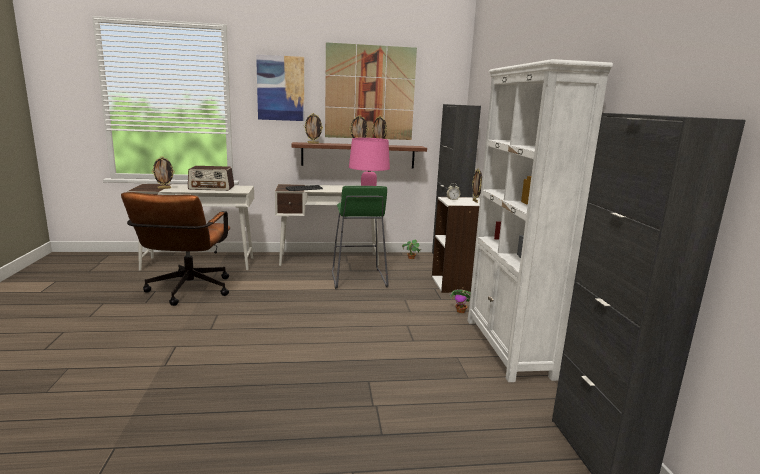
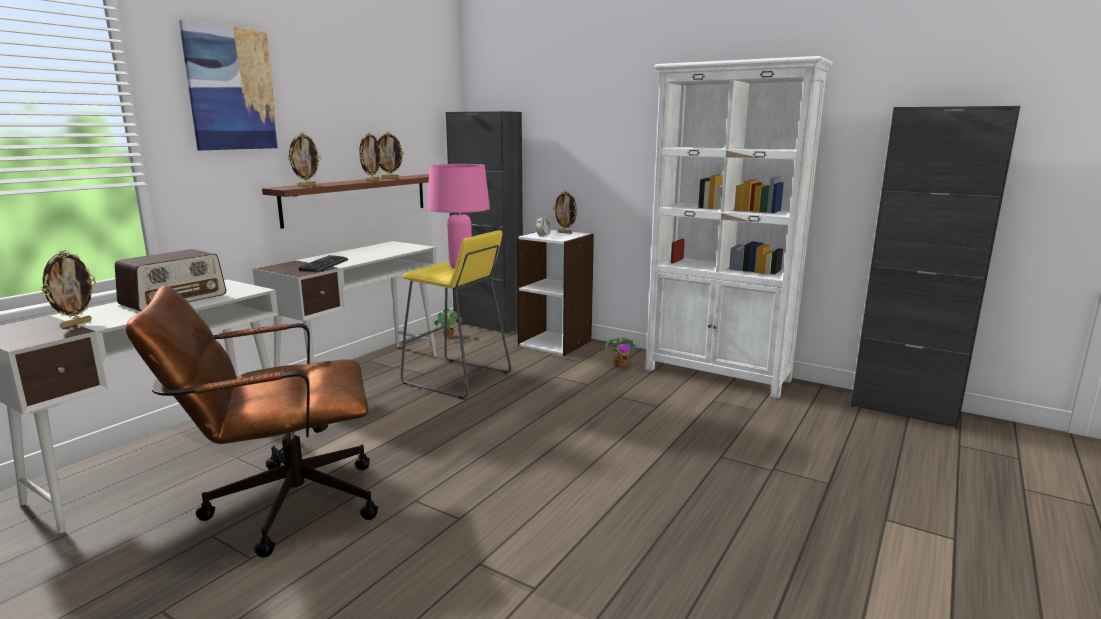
camera: 50 degrees left, 0 degrees up
(187, 292) = (279, 506): brown office chair -> brown office chair turned 120 degrees clockwise
(358, 279) = (457, 378): green stool -> yellow stool
(370, 93) = (362, 96): picture -> none

